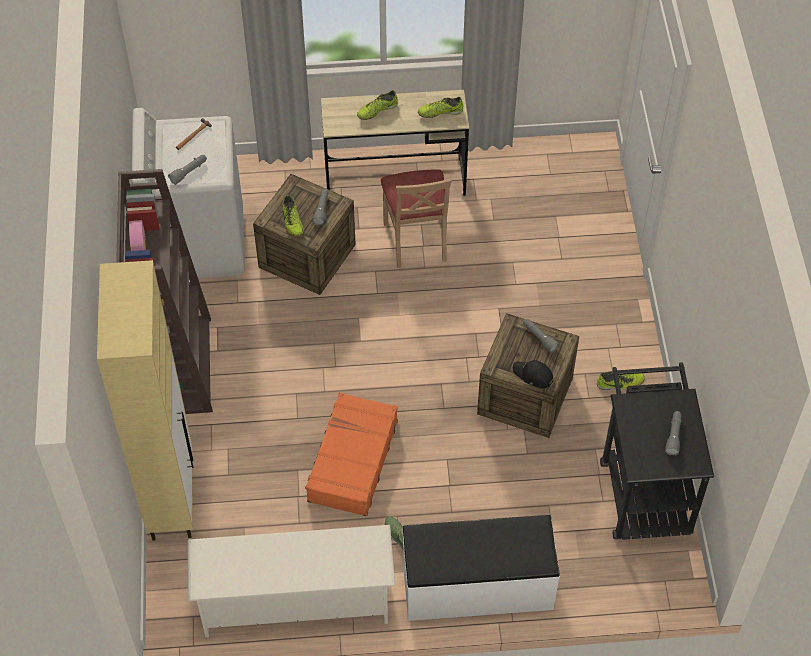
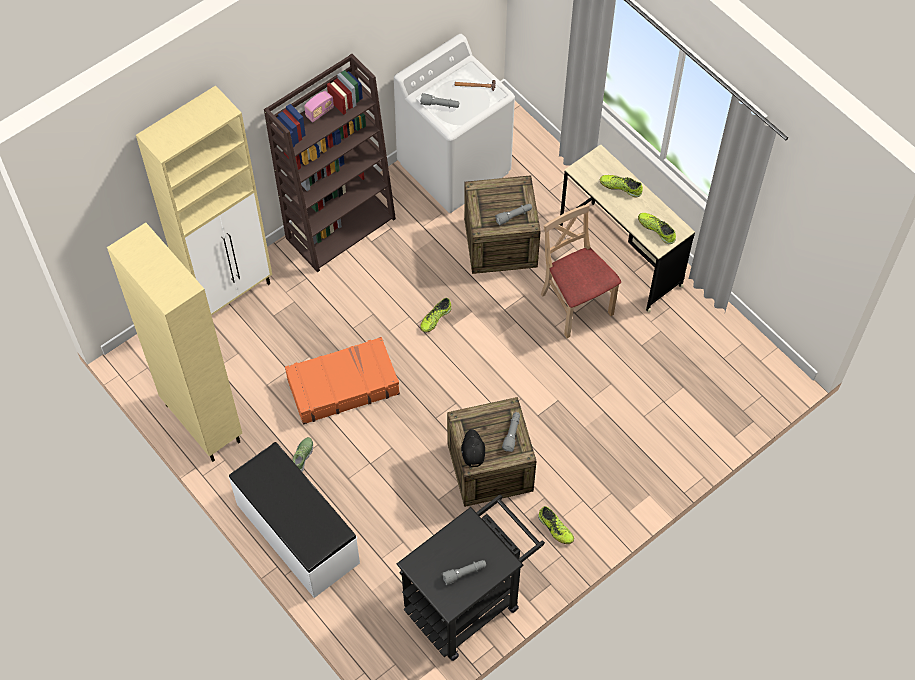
camera: 55 degrees right, 5 degrees up
(292, 221) = (486, 205): shoe -> shoe (435, 318)
(295, 601) = (202, 422): white shoe rack -> beige cabinet
(416, 240) = (575, 305): beige chair -> beige chair turned 105 degrees clockwise

